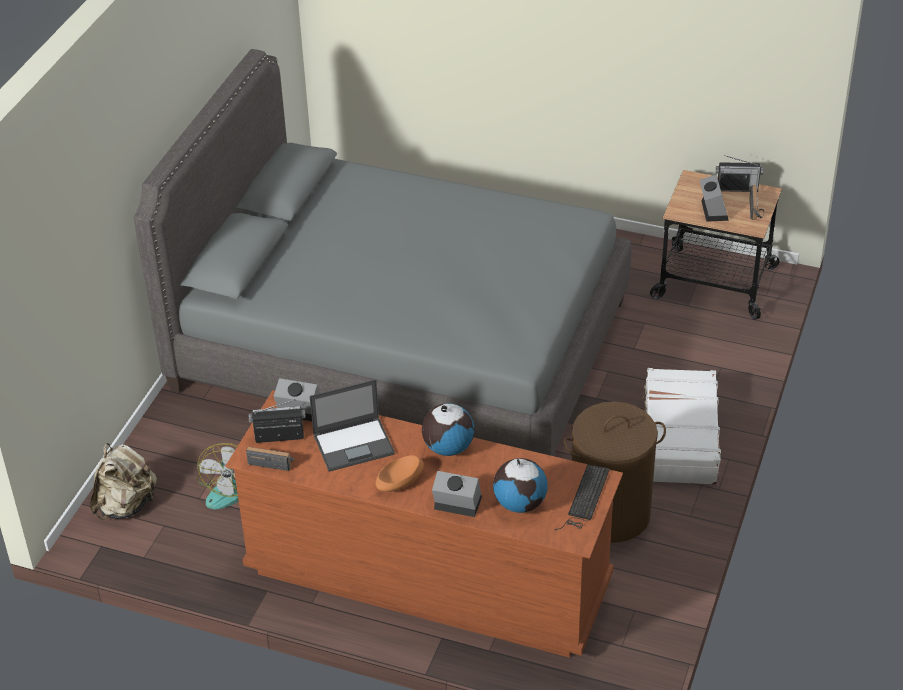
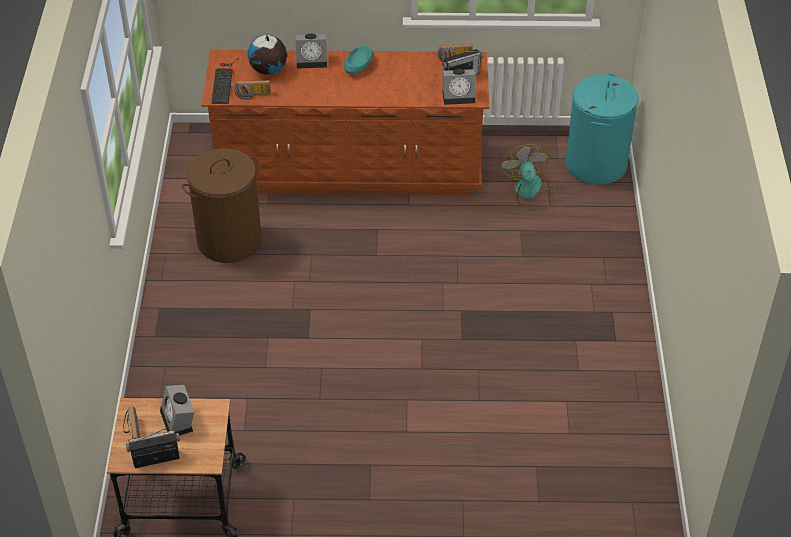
camera: 160 degrees right, 5 degrees up
(126, 505) = (596, 164): beige backpack -> turquoise laundry basket
(354, 444) = (404, 83): laptop -> none
(400, 482) = (358, 66): orange bowl -> turquoise bowl
(401, 346) = (464, 347): grey bed -> none
(448, 447) = (335, 94): globe -> none
(553, 470) = (252, 95): none -> radio
(679, 437) = (187, 317): white suitcase -> none

